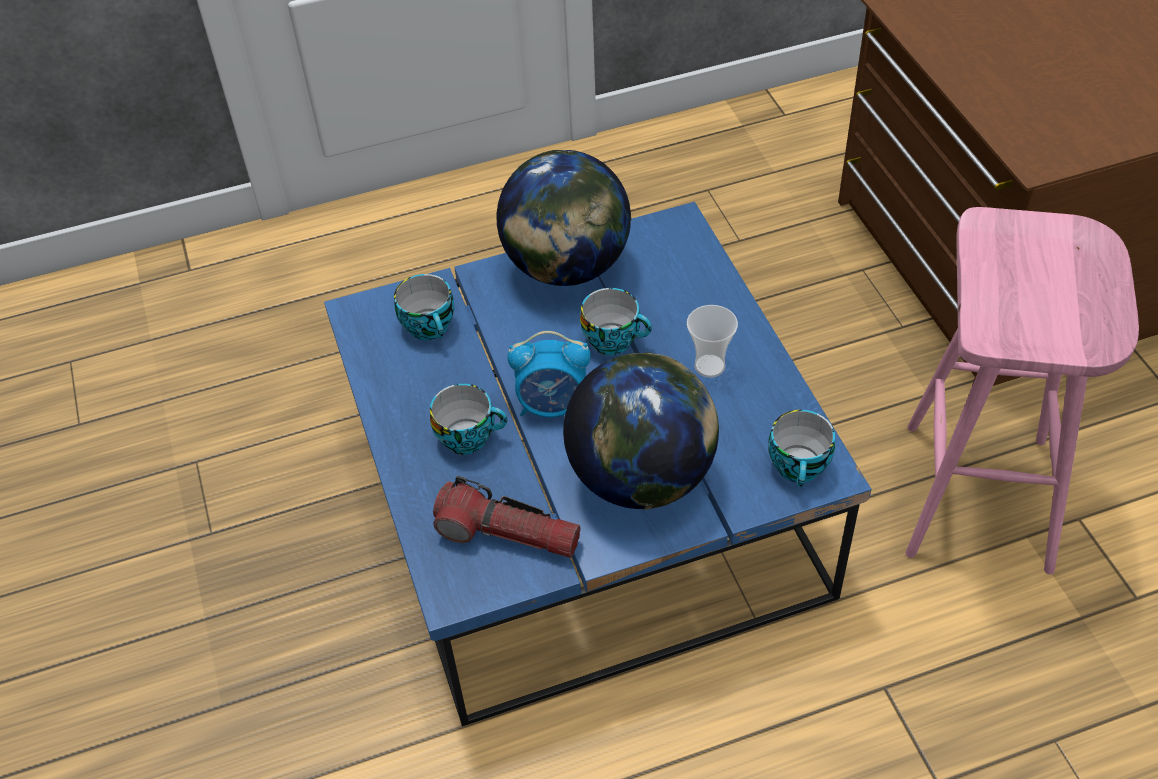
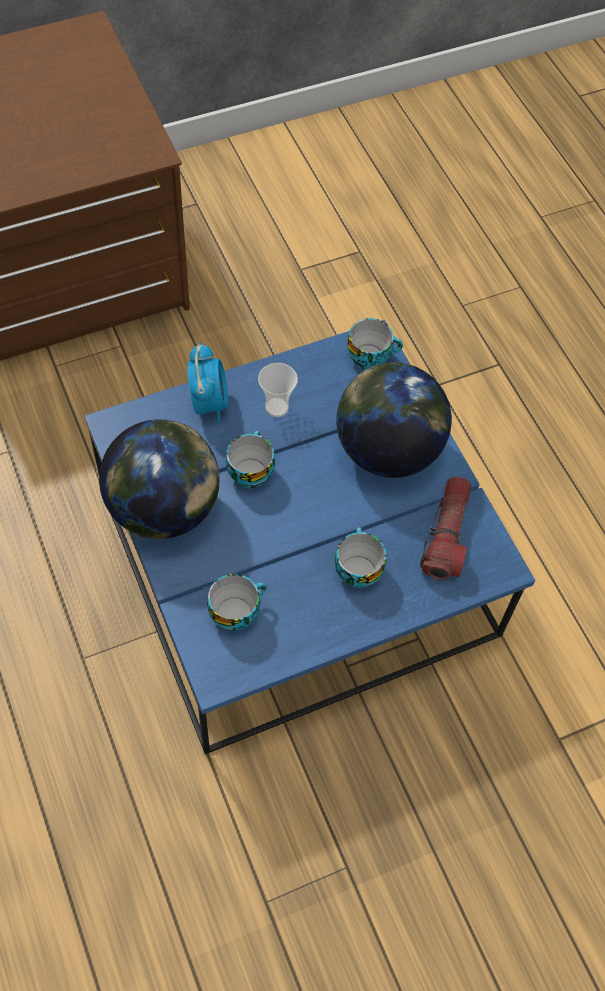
camera: 100 degrees left, 10 degrees up
(552, 405) = (321, 512): alarm clock -> alarm clock (209, 402)
(979, 498) = (286, 318): pink stool -> none

